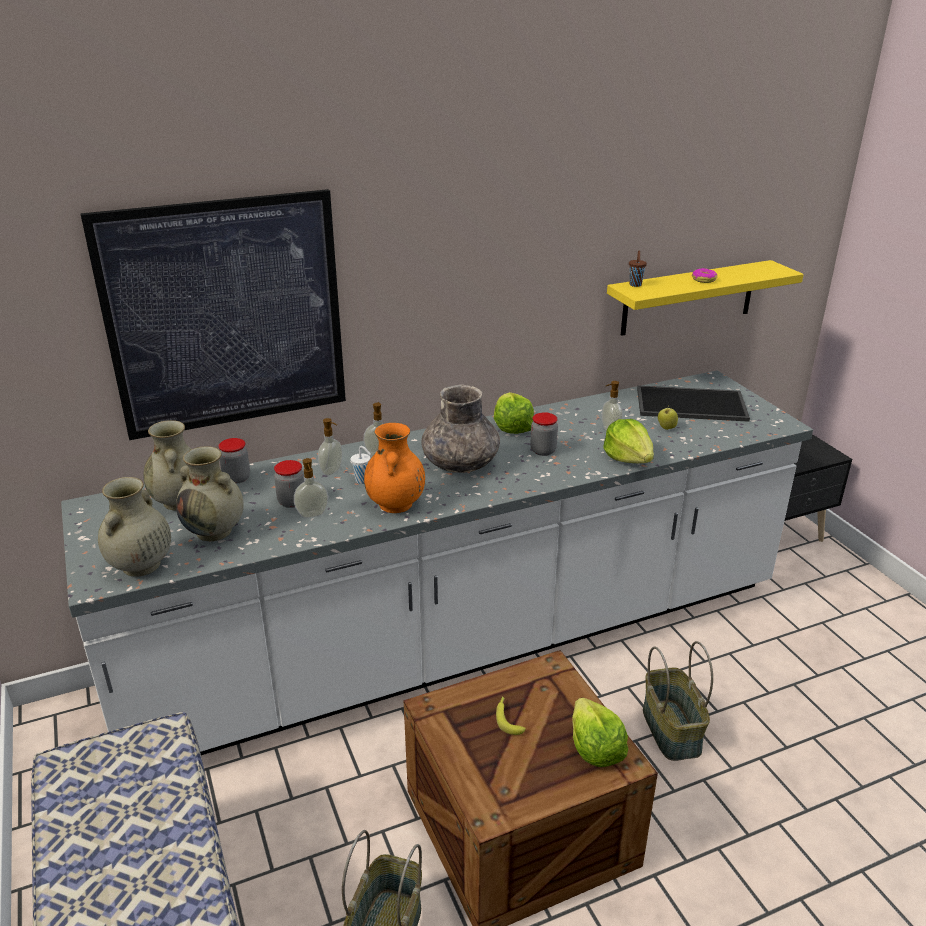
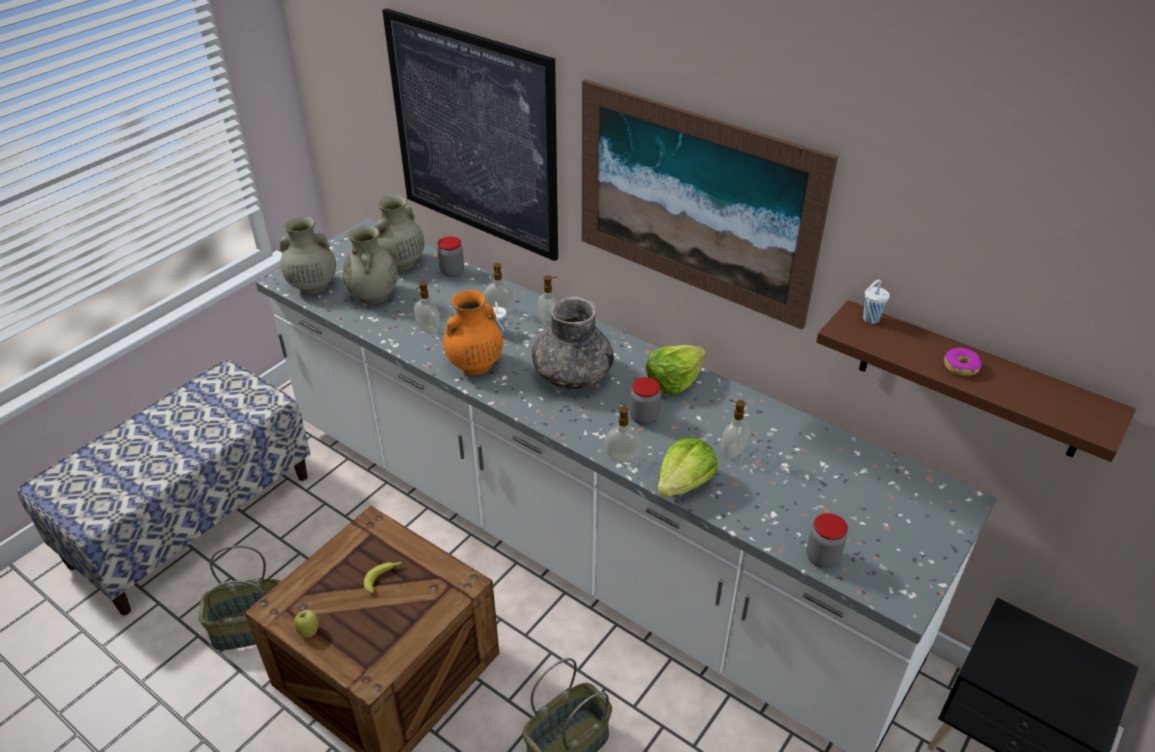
camera: 60 degrees right, 10 degrees up
(292, 502) = (439, 312): jar -> jar (822, 557)
(481, 267) = (695, 202): none -> picture
(579, 473) = (622, 457): none -> soap dispenser
(595, 748) = (377, 650): lettuce -> none
(635, 285) = (869, 319): brown cup -> white cup
(666, 428) = (783, 494): apple -> apple (308, 631)
(688, 298) = (971, 380): yellow shelf -> brown shelf
(690, 405) = (864, 498): tray -> none

